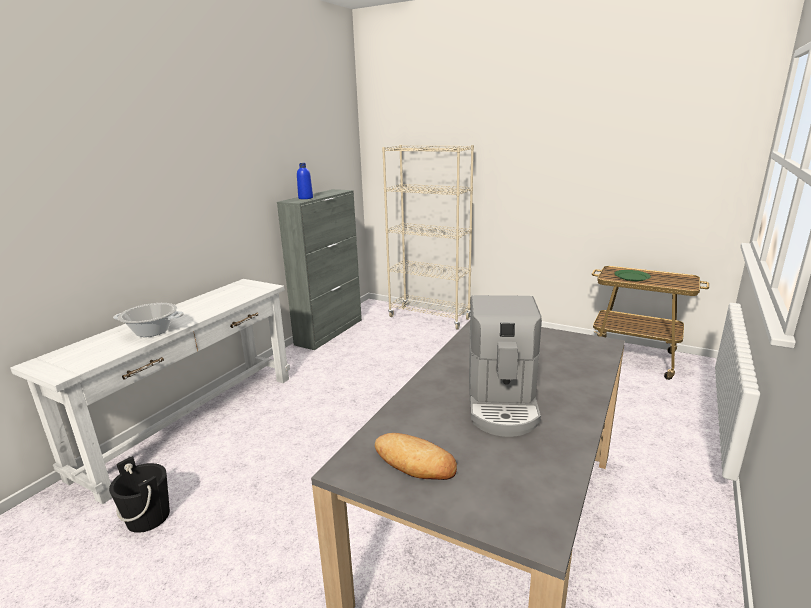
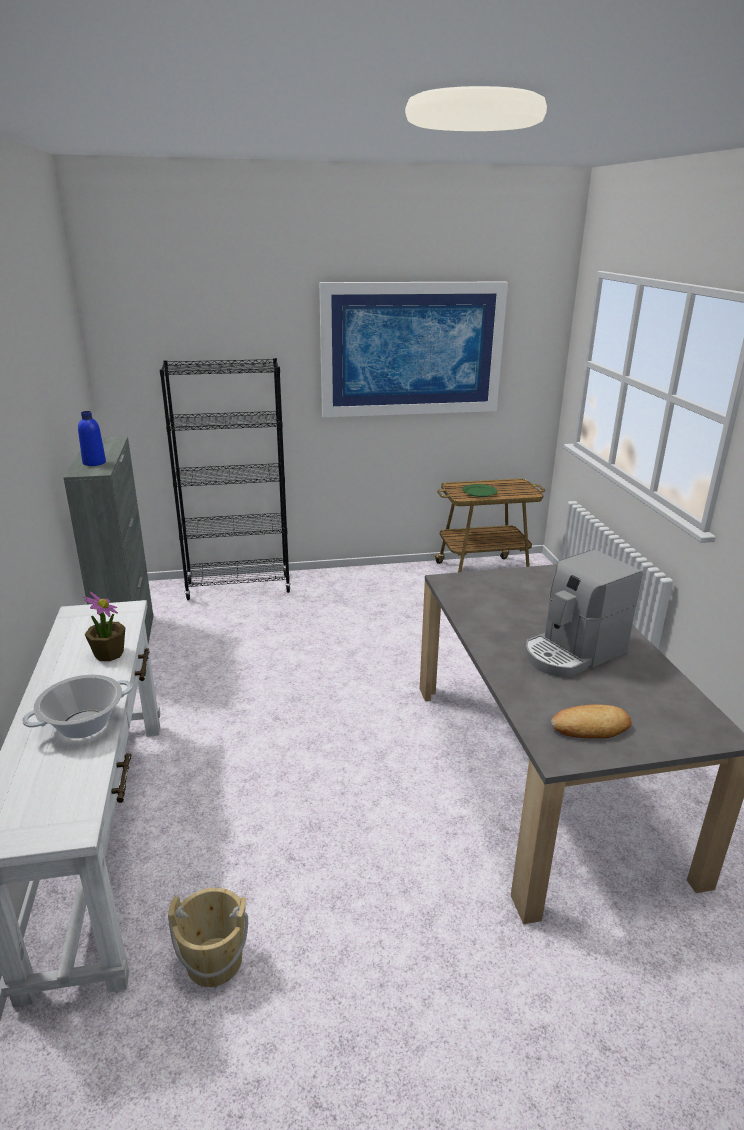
camera: 40 degrees left, 5 degrees up
(148, 517) = (214, 961): black bucket -> beige bucket
(221, 304) = (109, 654): none -> potted plant
(429, 318) = (239, 587): beige bookcase -> black bookcase
(502, 403) = (572, 653): coffee machine -> coffee machine turned 90 degrees clockwise
(590, 141) = (412, 349): none -> picture

